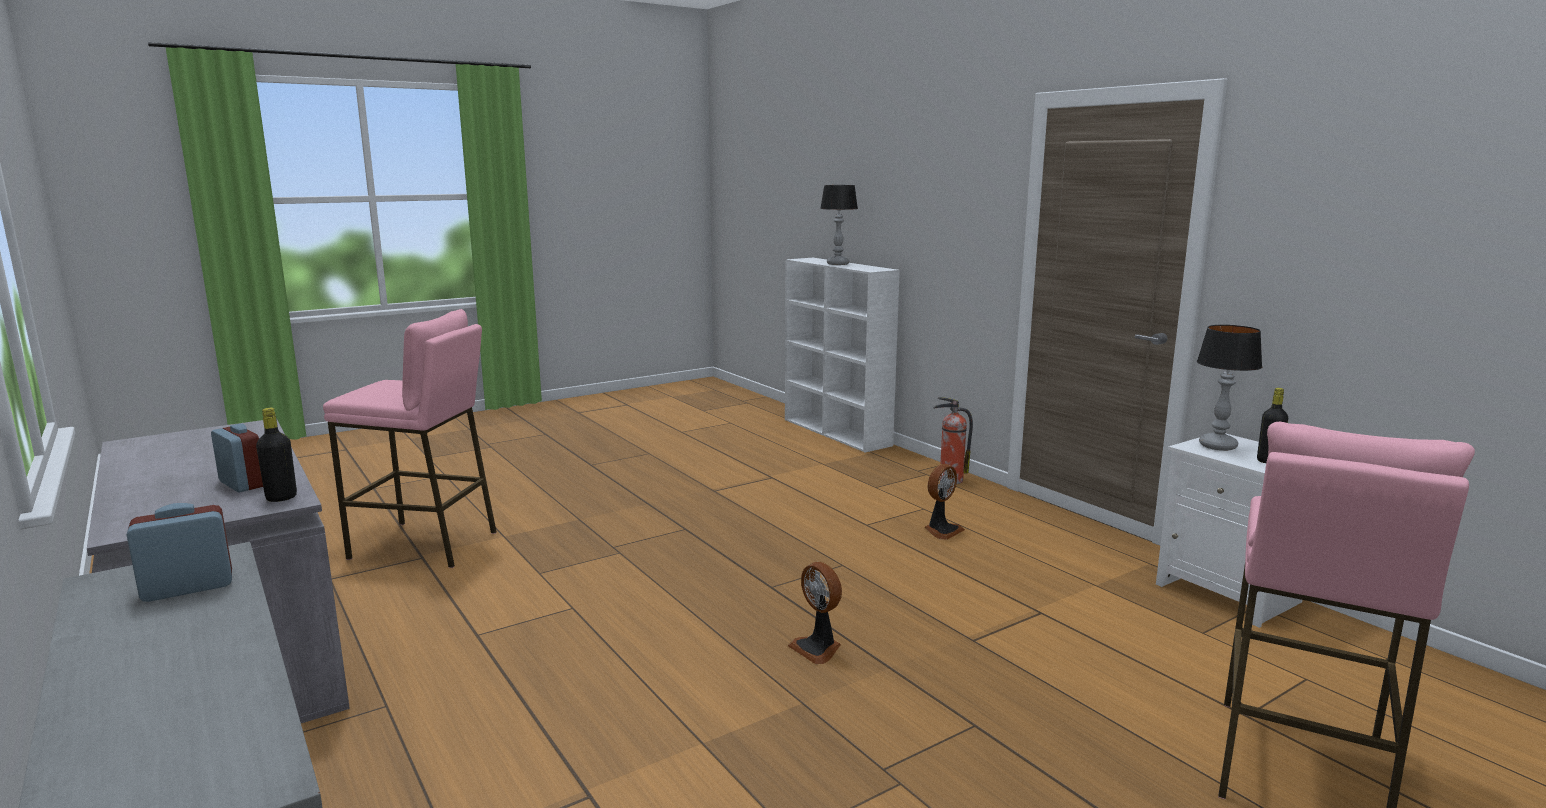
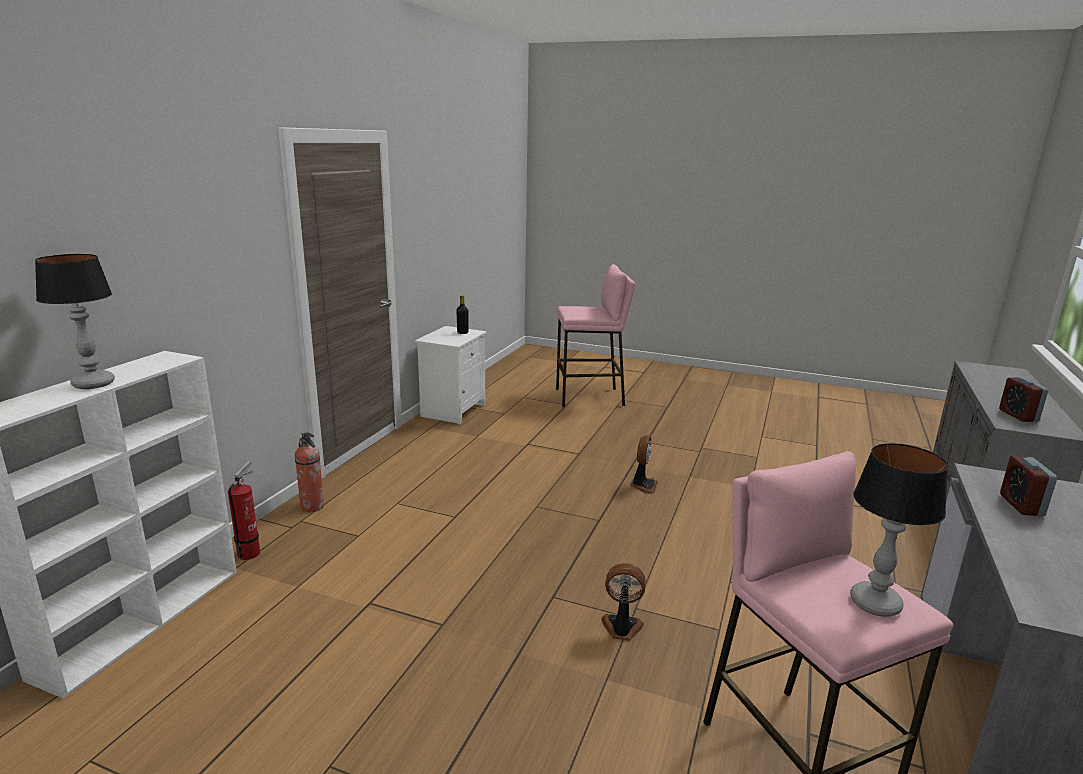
camera: 125 degrees left, 5 degrees up
(188, 588) = (1018, 415): alarm clock -> alarm clock turned 60 degrees clockwise
(281, 498) = (984, 478): black bottle -> none
(890, 457) = (250, 552): none -> fire extinguisher
(941, 530) = (438, 487): fan -> fan (621, 628)
(1218, 446) = (447, 339): table lamp -> table lamp (876, 603)

